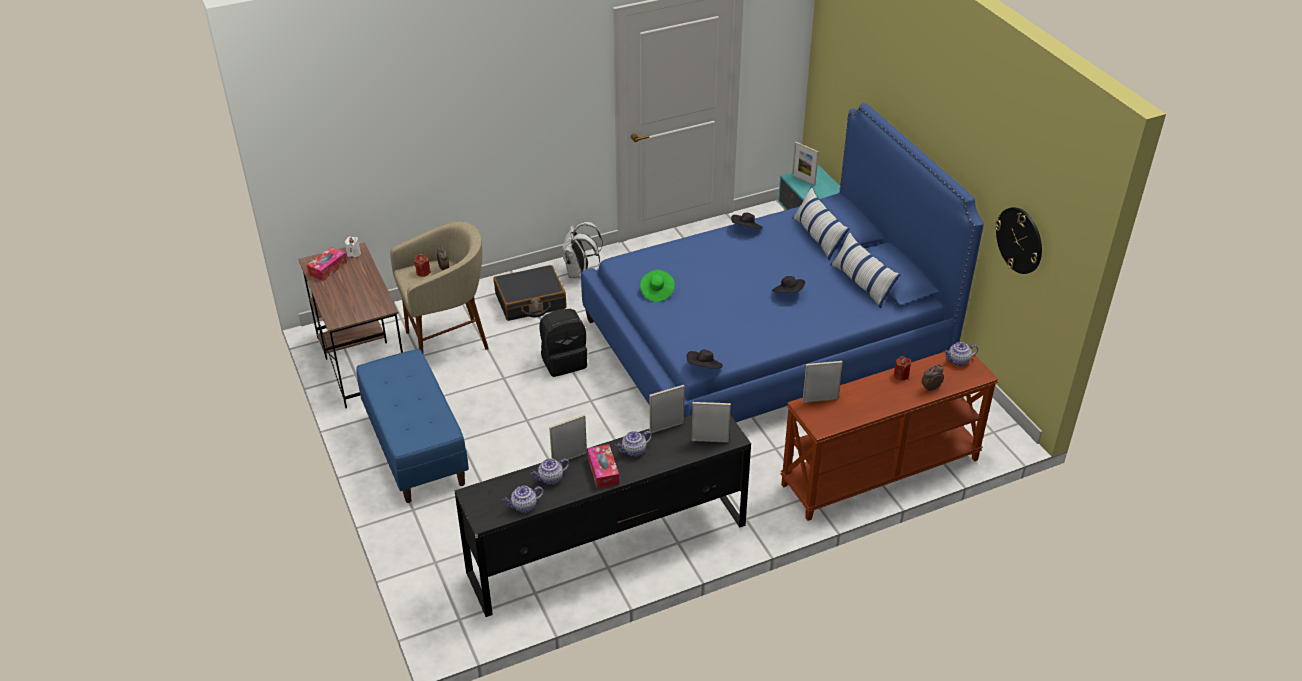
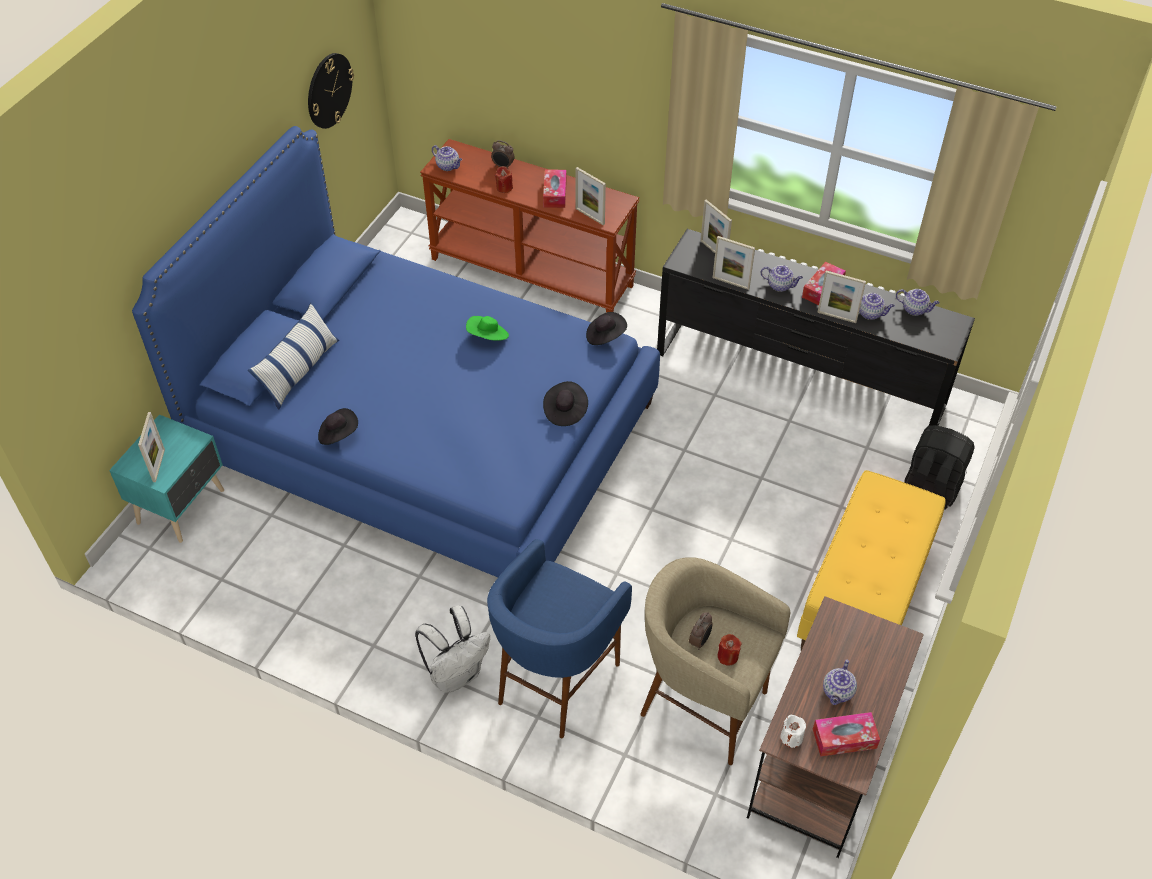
camera: 130 degrees left, 10 degrees up
(348, 281) = (838, 692): none -> teapot
(415, 448) = (864, 598): blue bench -> yellow bench
(530, 302) = (556, 682): black suitcase -> blue stool
(564, 361) = (620, 573): black backpack -> black backpack (930, 489)
(656, 292) = (529, 437): green hat -> green hat (488, 337)
(788, 293) = (429, 340): black hat -> black hat (565, 411)
(862, 283) = (358, 300): pillow -> none
(867, 397) = (555, 194): none -> tissue box

